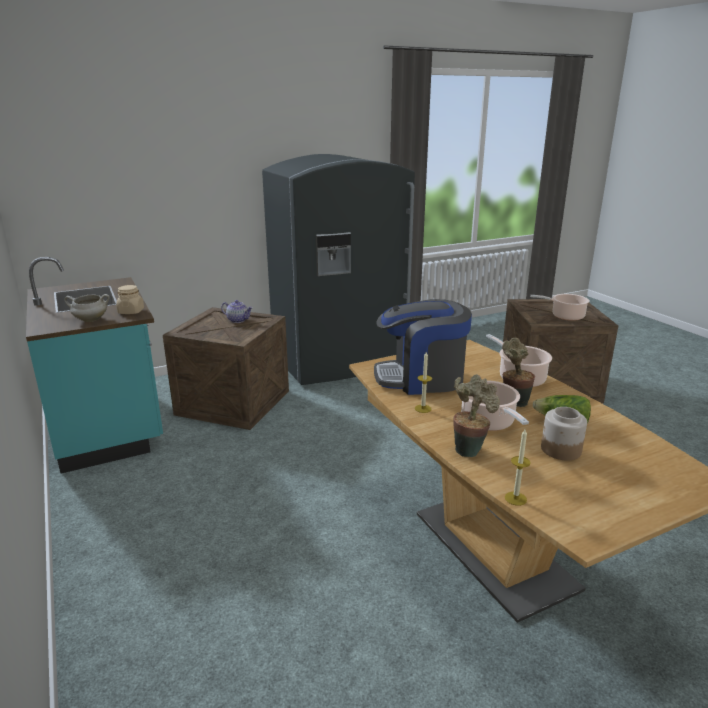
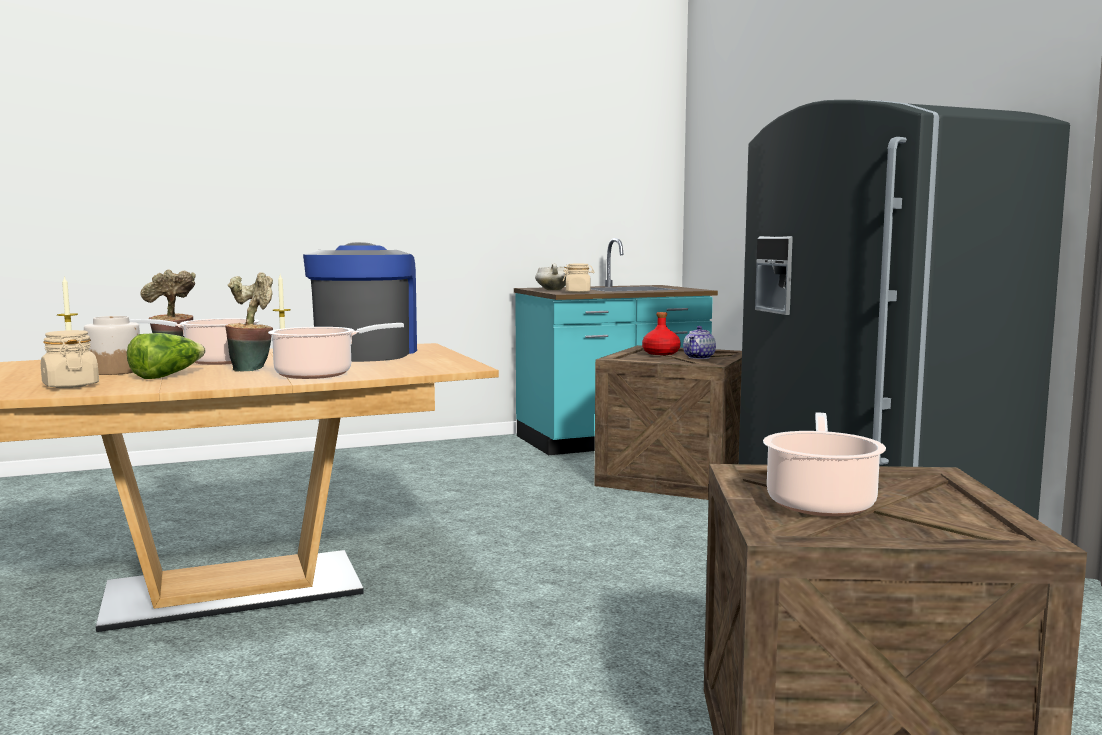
camera: 95 degrees right, 15 degrees down
(212, 329) = (660, 353): none -> red bottle
(625, 445) = (70, 385): none -> beige jar

